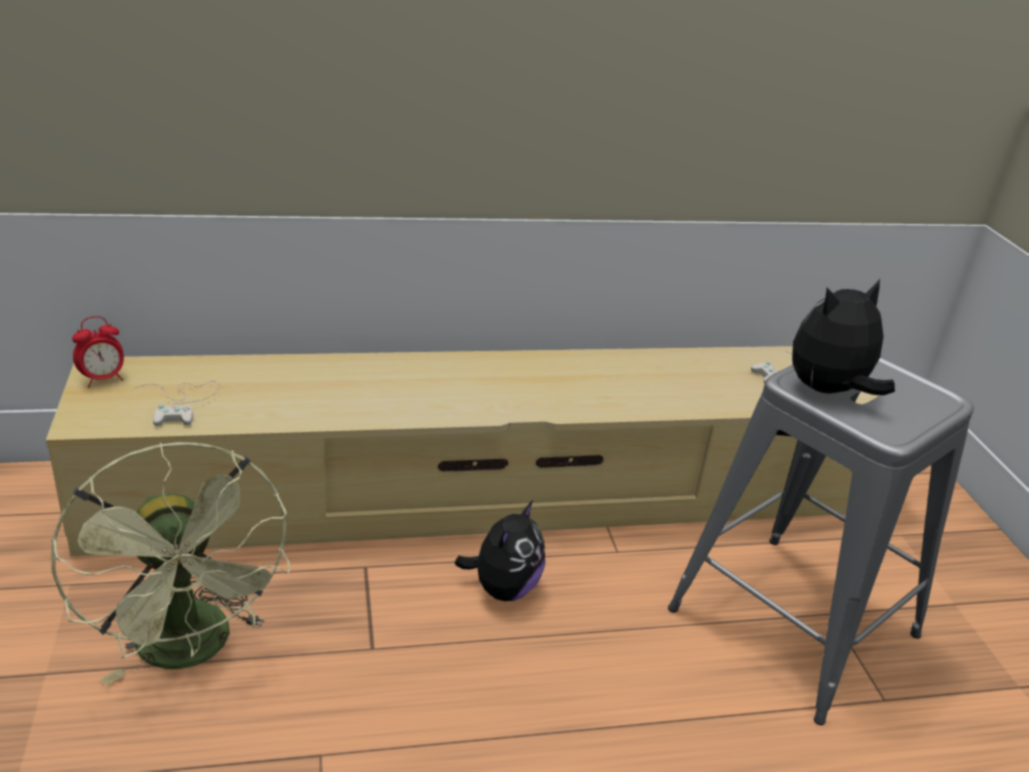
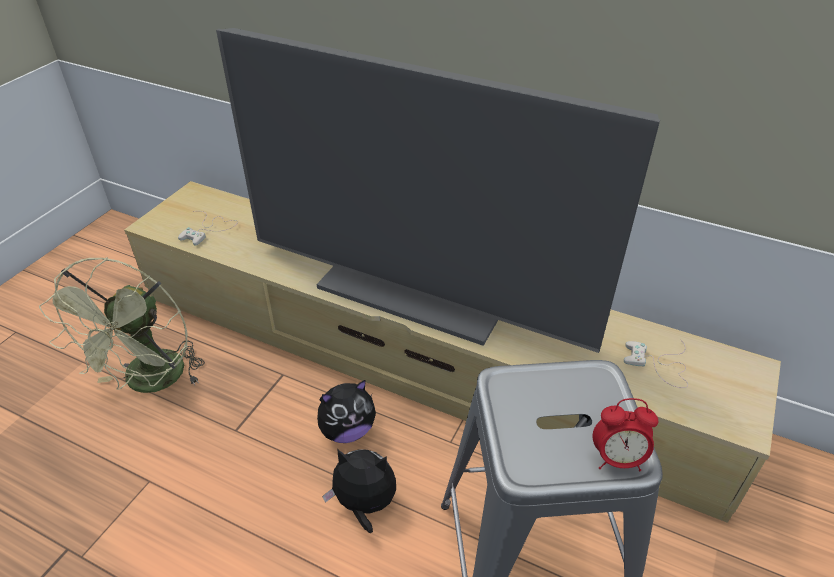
camera: 40 degrees right, 10 degrees up
(103, 379) = (187, 200): alarm clock -> alarm clock (617, 459)
(518, 385) = (419, 289): none -> television
(828, 391) = (524, 403): plush toy -> plush toy (364, 505)

